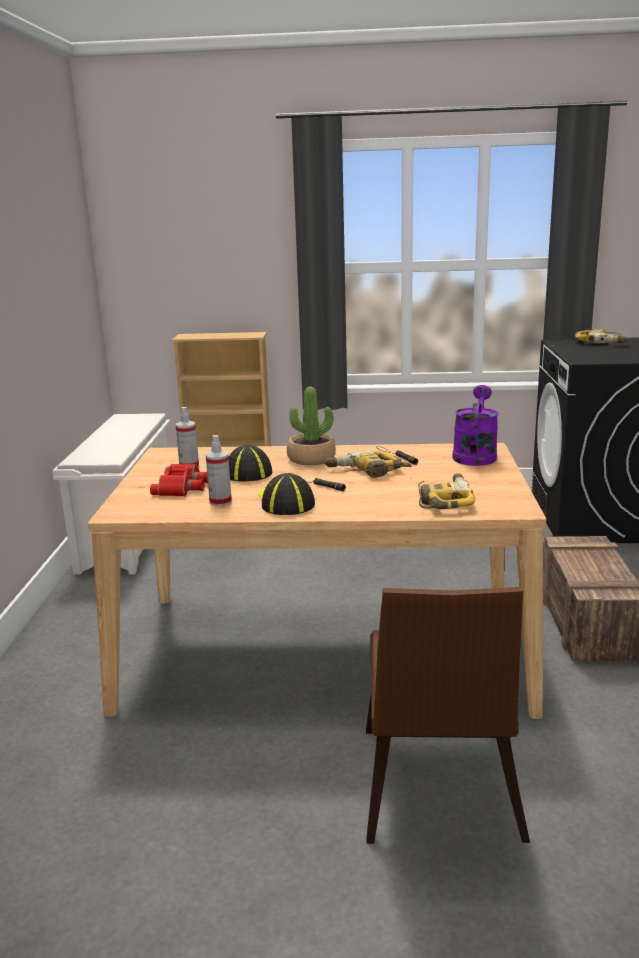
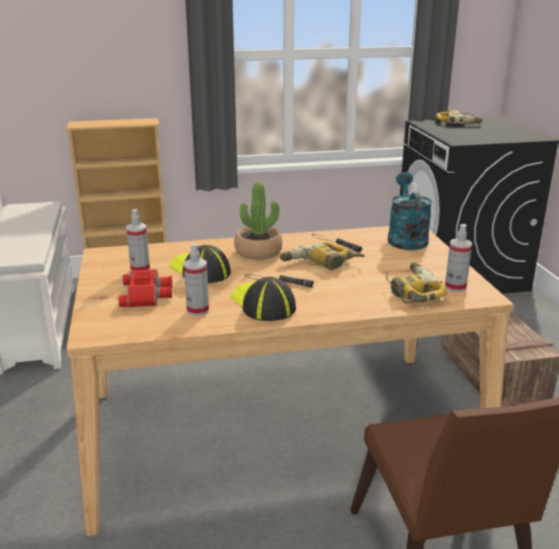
camera: 15 degrees left, 5 degrees up
(475, 455) = (406, 238): purple watering can -> turquoise watering can
(494, 500) = (455, 287): none -> spray bottle

